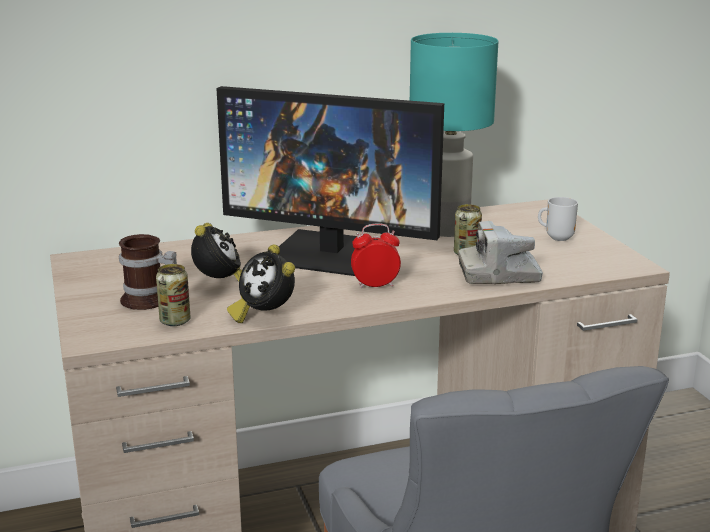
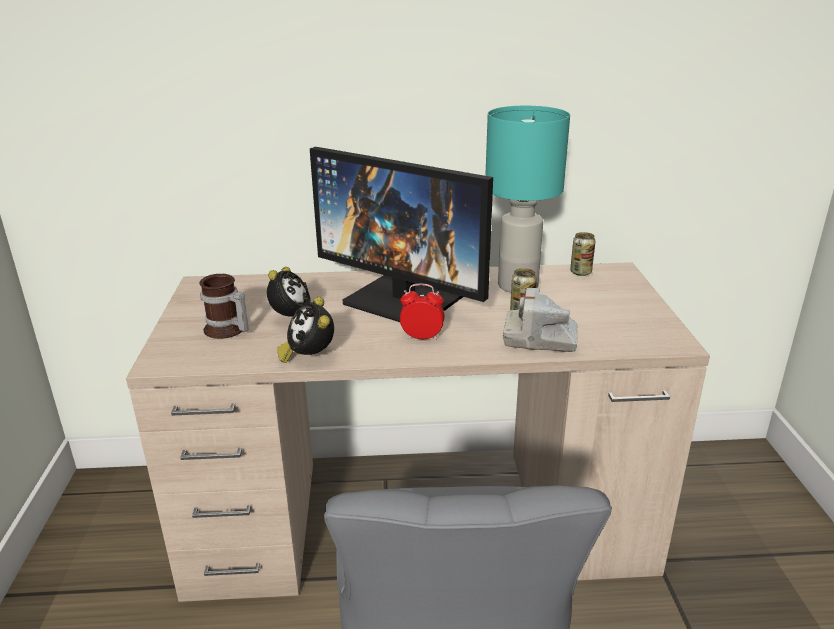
camera: 15 degrees right, 5 degrees up
(175, 321) = (234, 353): can -> can (580, 272)
(557, 237) = (616, 304): mug -> none

